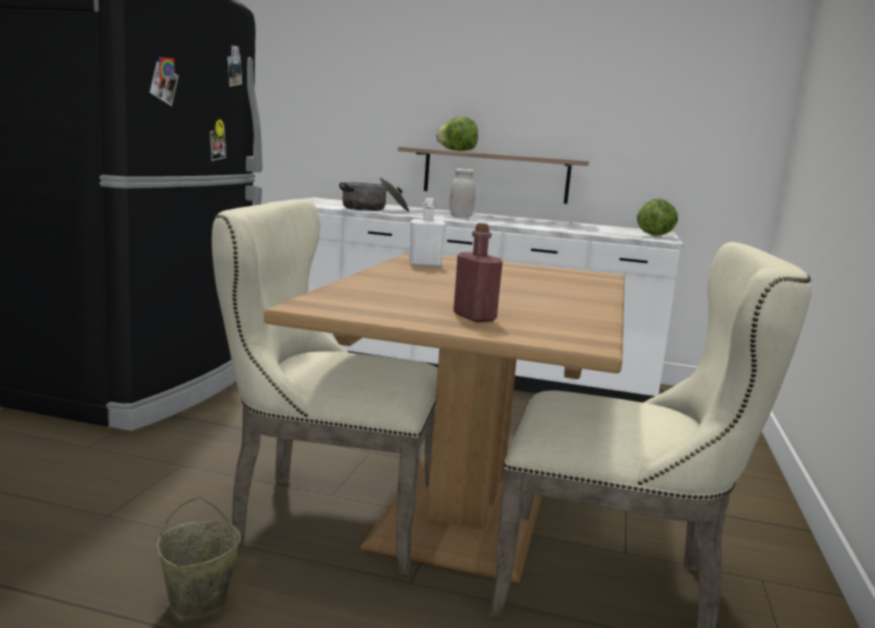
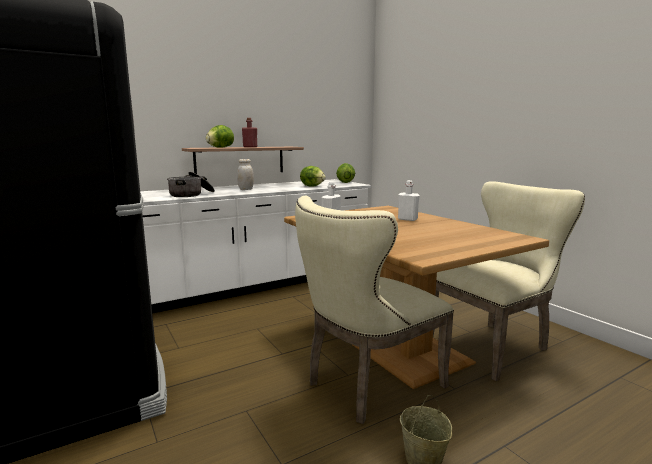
camera: 45 degrees left, 0 degrees up
(474, 317) = (467, 240): red bottle -> red bottle (250, 147)
(542, 287) = (407, 219): none -> white bottle
(571, 229) = (312, 186): none -> lettuce

